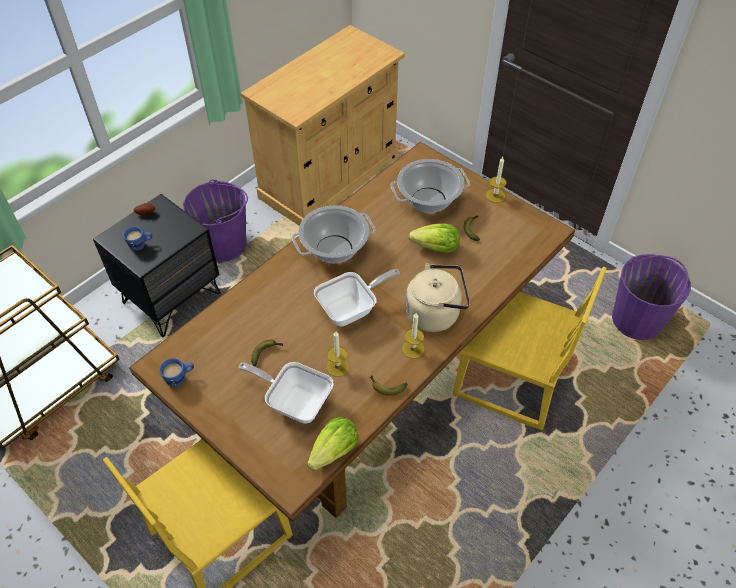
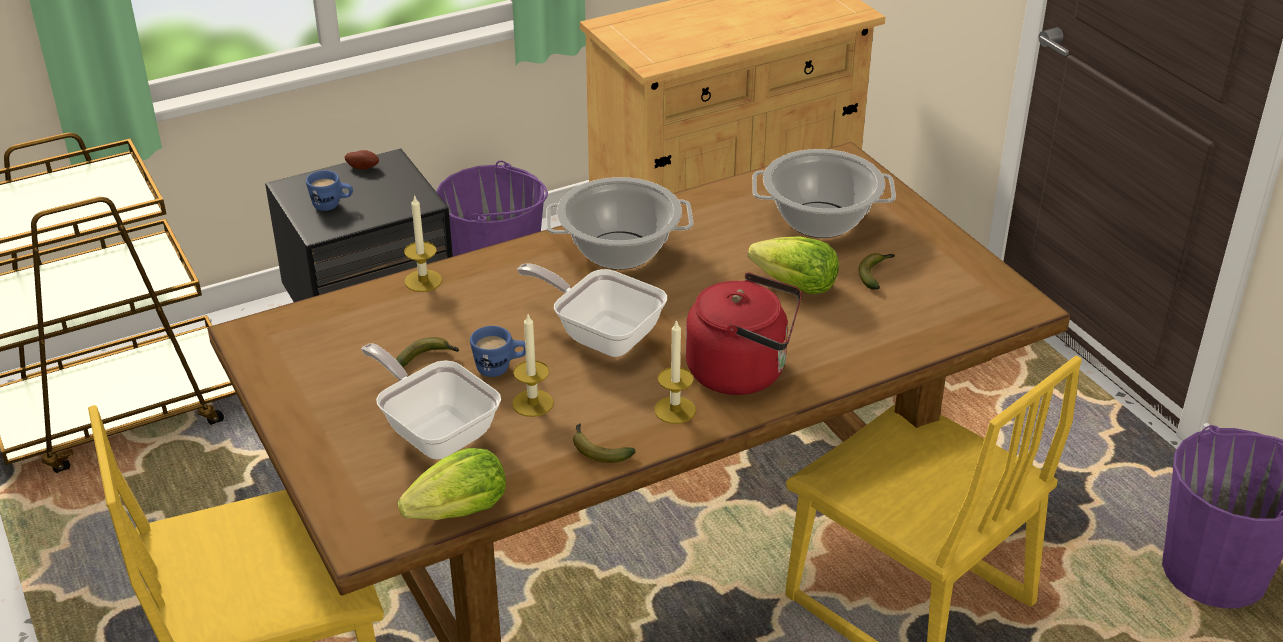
camera: 20 degrees right, 15 degrees down
(180, 378) = (275, 358): blue mug -> blue mug (500, 368)
(352, 309) = (601, 334): frying pan -> frying pan turned 135 degrees counterclockwise
(435, 313) = (743, 372): beige kettle -> red kettle
(495, 196) = (945, 238): candle -> candle (423, 281)

